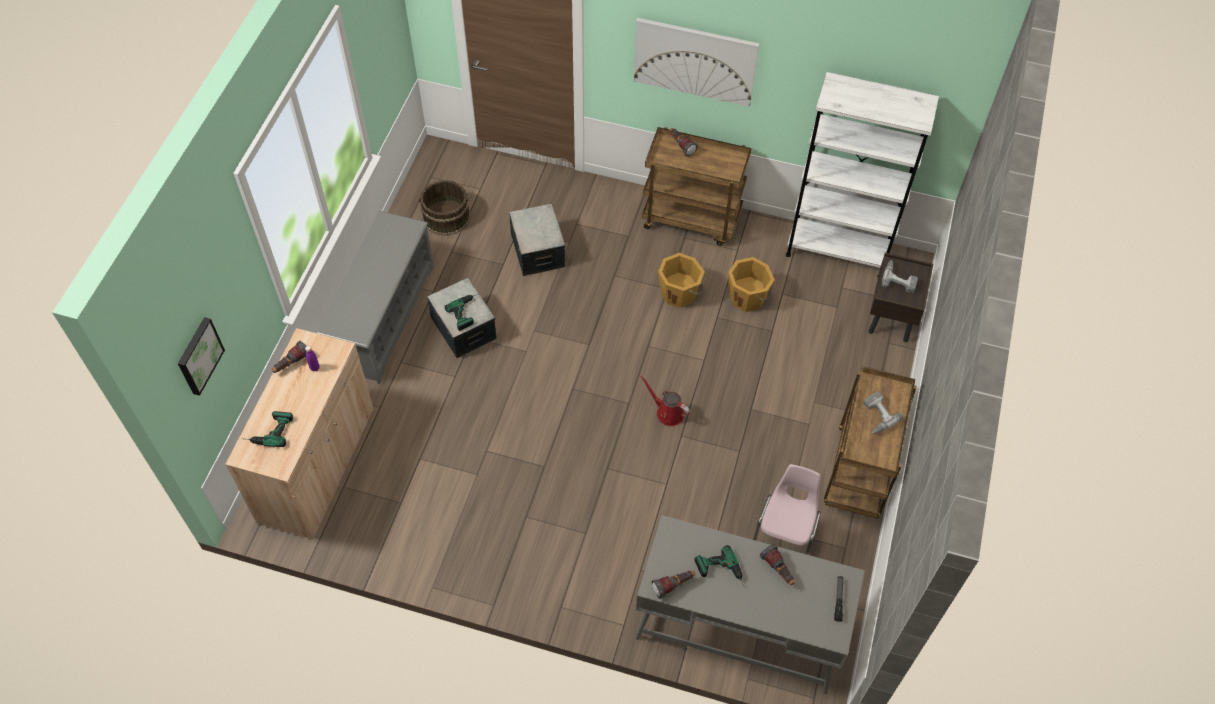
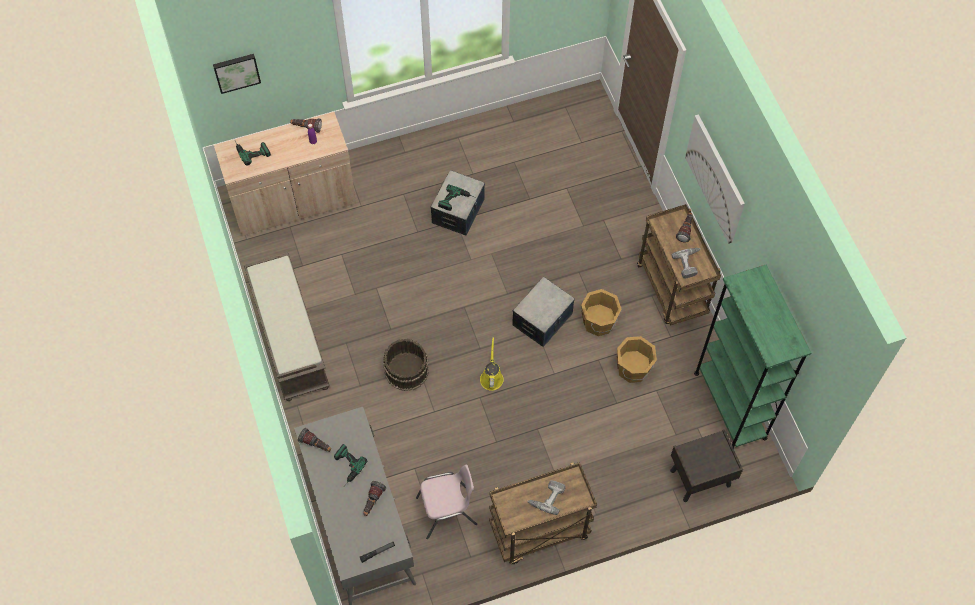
camera: 55 degrees right, 5 degrees up
(384, 317) = (429, 160): grey shoe rack -> none
(446, 217) = (539, 139): brown bucket -> brown bucket (406, 370)
(476, 567) = (289, 338): none -> brown bench
(538, 251) = (559, 212): storage box -> storage box (543, 320)
(667, 412) = (491, 377): red watering can -> yellow watering can
(837, 251) = (730, 405): white bookcase -> green bookcase
(899, 279) = (708, 453): power drill -> power drill (689, 263)

